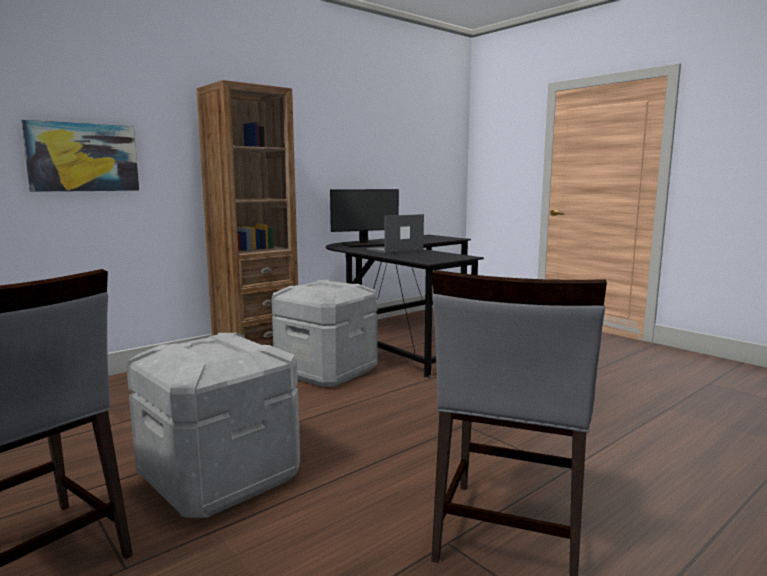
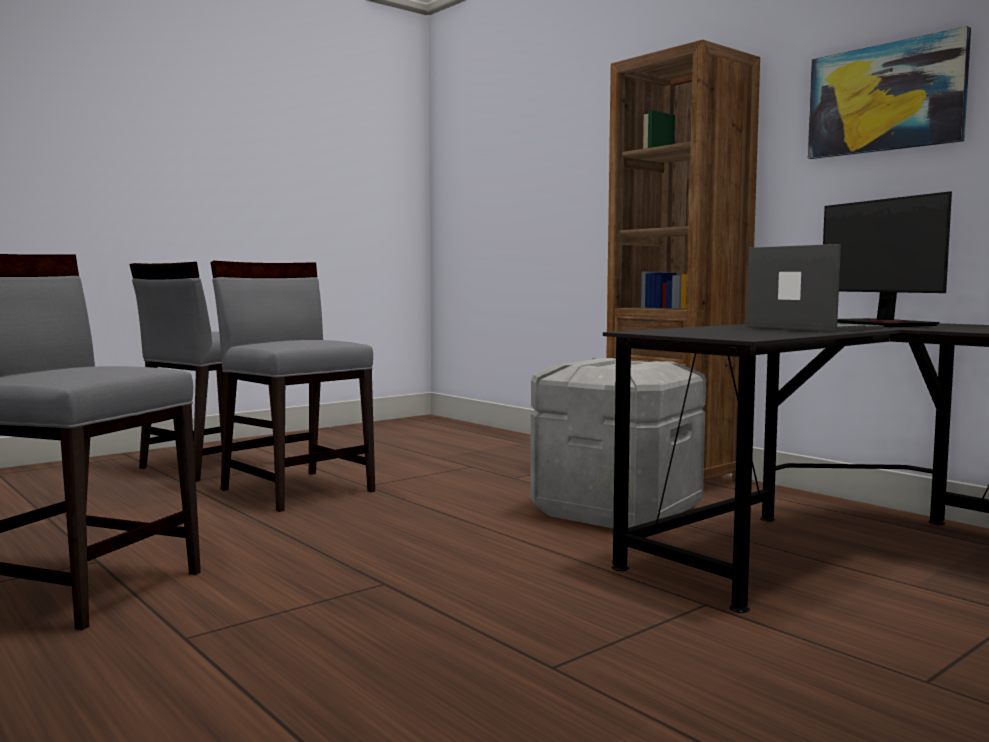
camera: 90 degrees right, 5 degrees down
(83, 157) = (566, 190): picture -> picture (885, 98)
(219, 478) = (297, 490): grey storage box -> grey chair

